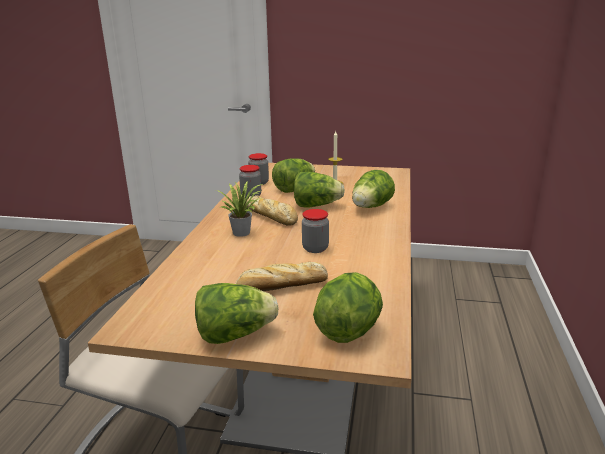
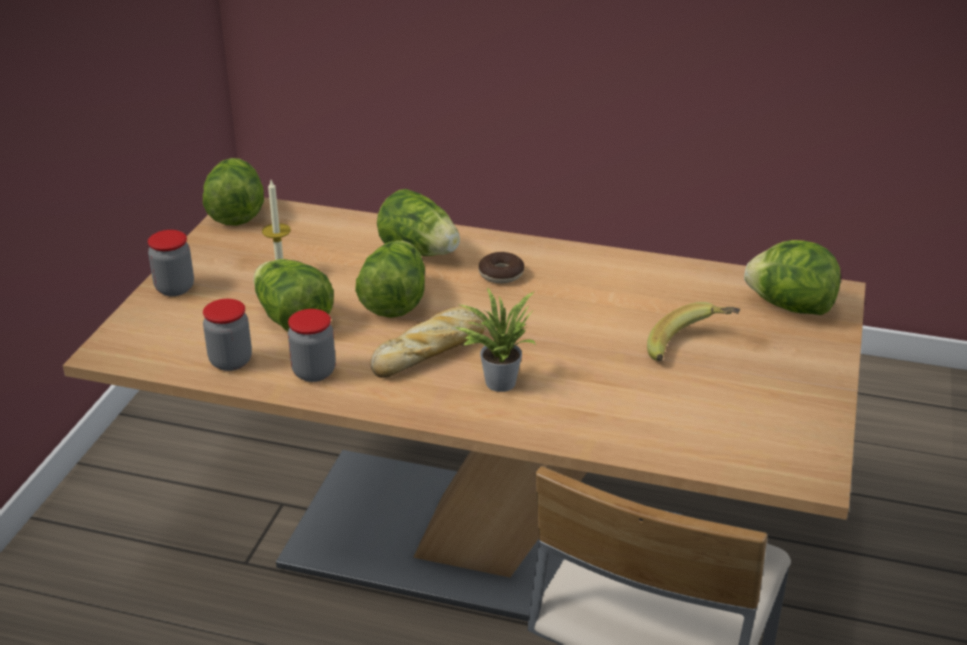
camera: 85 degrees left, 10 degrees up
(234, 334) = (811, 385): lettuce -> lettuce (236, 213)
(280, 286) = (690, 349): bread -> banana
(315, 248) = (573, 314): jar -> jar (175, 288)
(355, 227) = (501, 274): none -> donut

